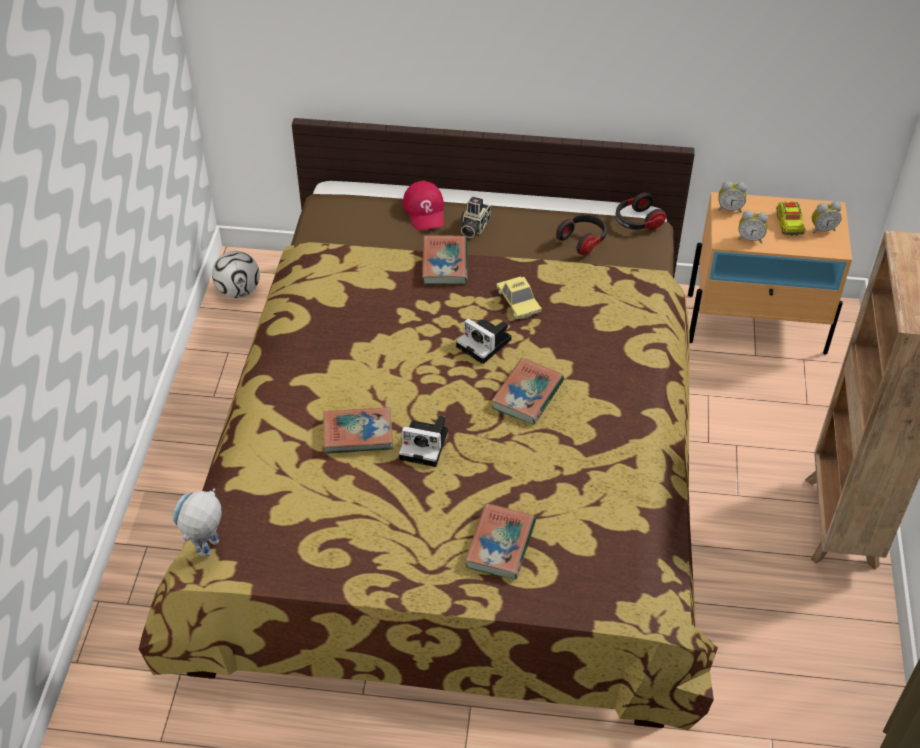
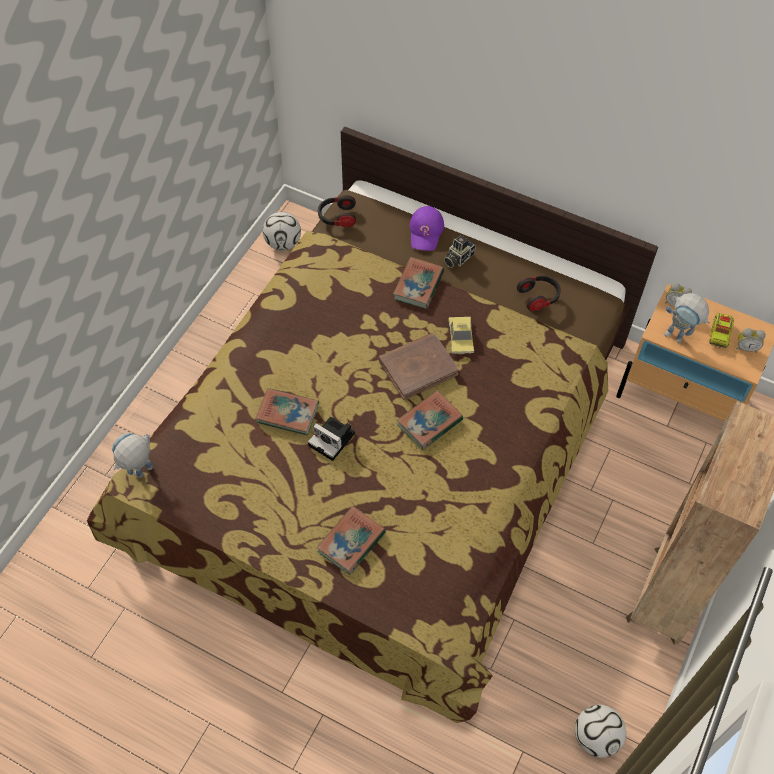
camera: 20 degrees right, 10 degrees up
(425, 210) = (426, 231): red cap -> purple cap
(486, 344) = (418, 367): camera -> brown book
(637, 222) = (593, 292): headphones -> headphones (337, 217)
(750, 238) = (679, 337): alarm clock -> toy robot
(843, 695) = (596, 737): none -> football

